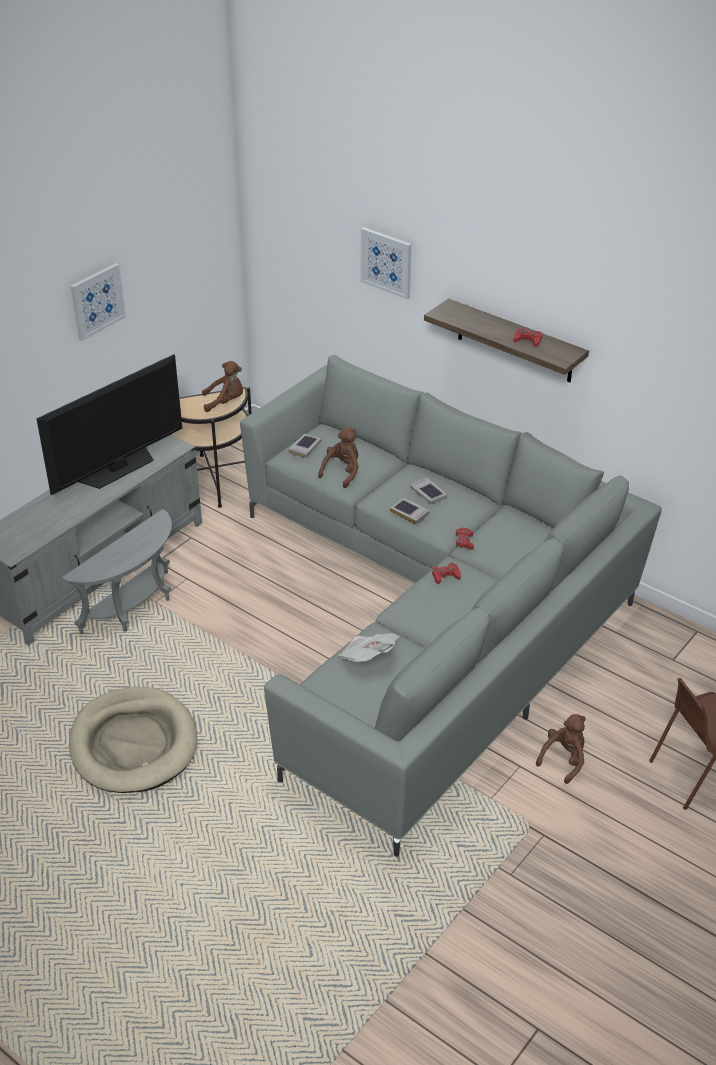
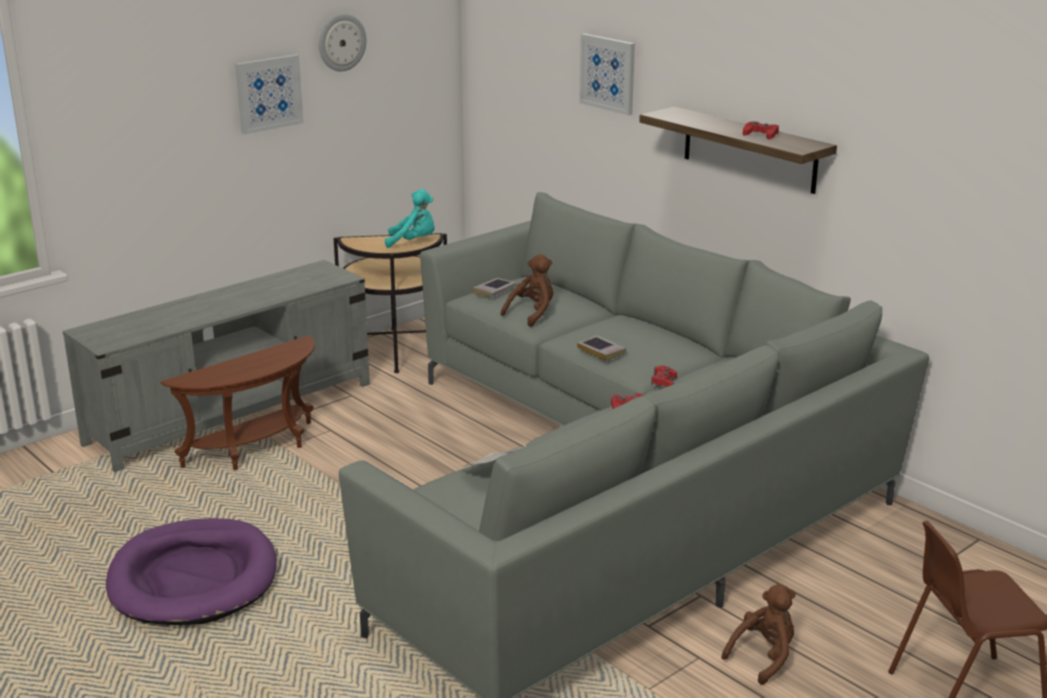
camera: 10 degrees right, 15 degrees down
(118, 468) = (267, 288): television -> none
(133, 744) = (194, 578): beige dog bed -> purple dog bed
(135, 608) = (257, 451): grey side table -> brown side table
(149, 241) = (341, 42): none -> wall clock
(225, 402) = (413, 242): brown plush toy -> turquoise plush toy
(428, 493) = (630, 337): book -> none

